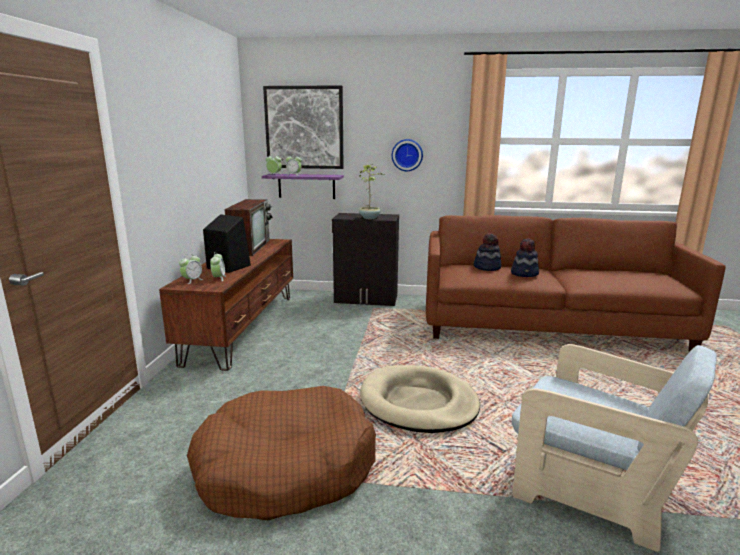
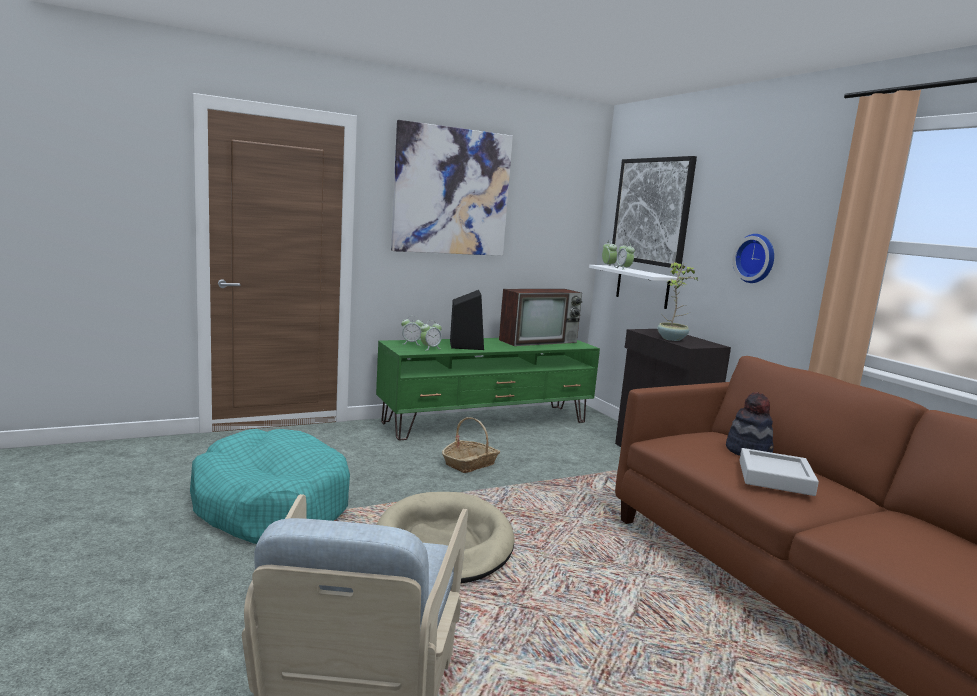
camera: 55 degrees right, 5 degrees down
(173, 123) = (452, 192): none -> picture
(243, 326) = (487, 422): brown tv stand -> green tv stand
(285, 468) = (271, 505): brown dog bed -> turquoise dog bed
(306, 186) = (642, 286): purple shelf -> white shelf
(308, 356) = (470, 464): none -> basket
(525, 274) = (775, 478): hat -> grey tray

